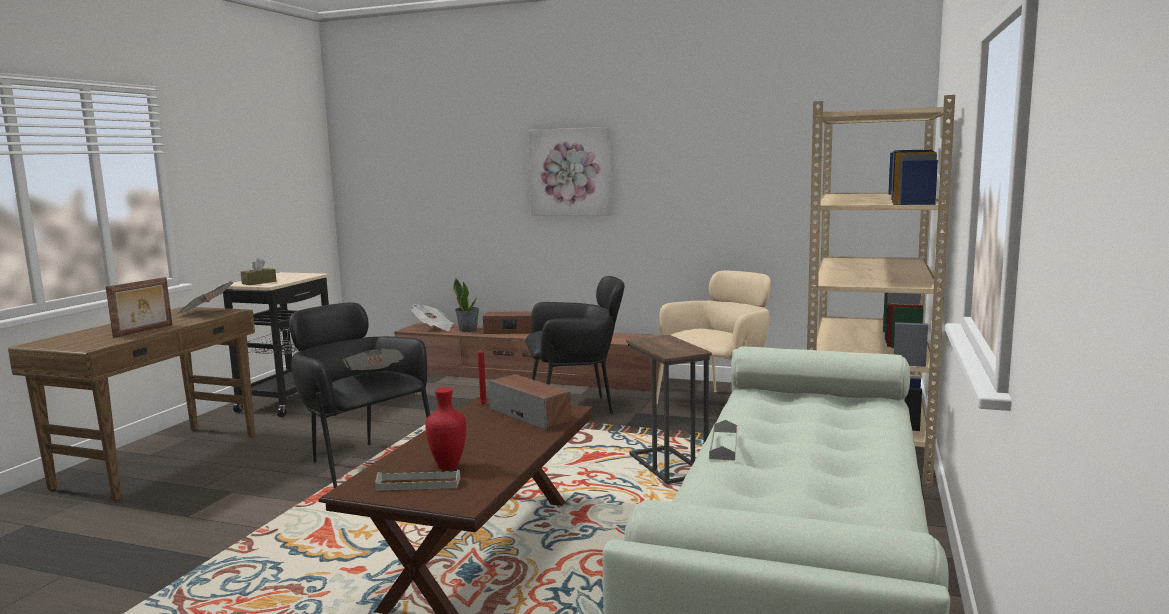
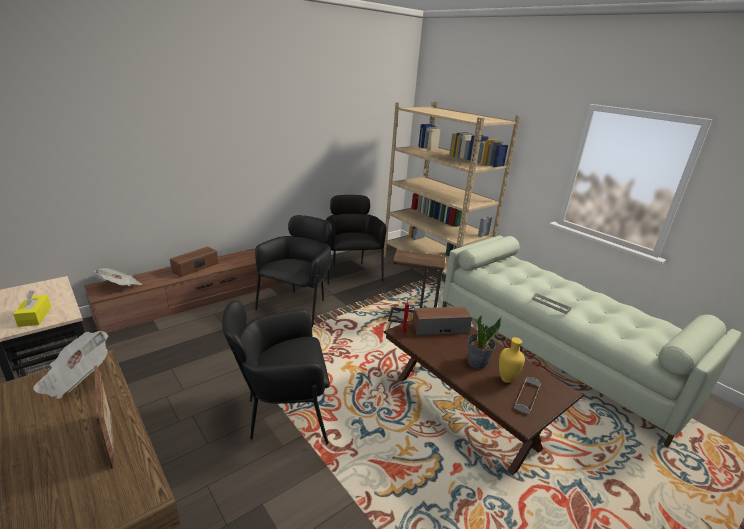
camera: 60 degrees left, 15 degrees up
(259, 282) = (35, 316): brown tissue box -> yellow tissue box
(375, 376) = (306, 350): newspaper -> none
(448, 466) = (505, 379): red vase -> yellow vase
(468, 330) = (157, 278): potted plant -> potted plant (477, 362)
(571, 172) = (224, 137): picture -> none
(718, 404) = (351, 272): beige armchair -> black armchair

